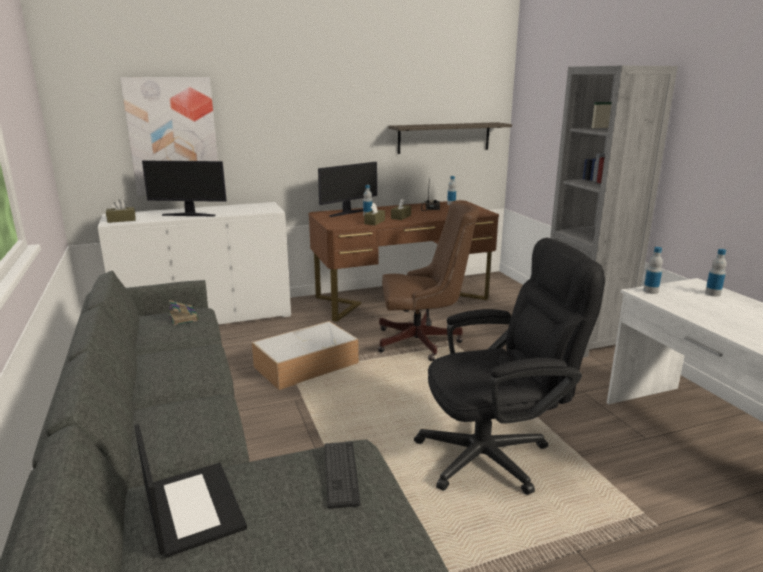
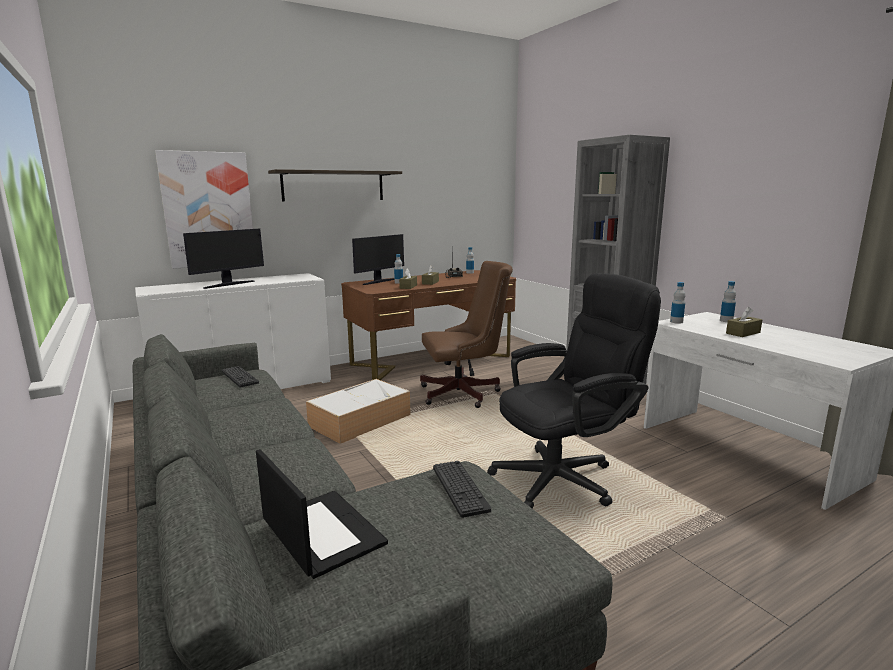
camera: 10 degrees left, 5 degrees down
(121, 220) = (159, 290): brown tissue box -> brown tissue box (743, 333)
(183, 317) = (240, 377): book -> keyboard
(189, 215) = (228, 284): monitor -> monitor turned 45 degrees counterclockwise
(444, 137) = (460, 213): shelf -> shelf (333, 186)

